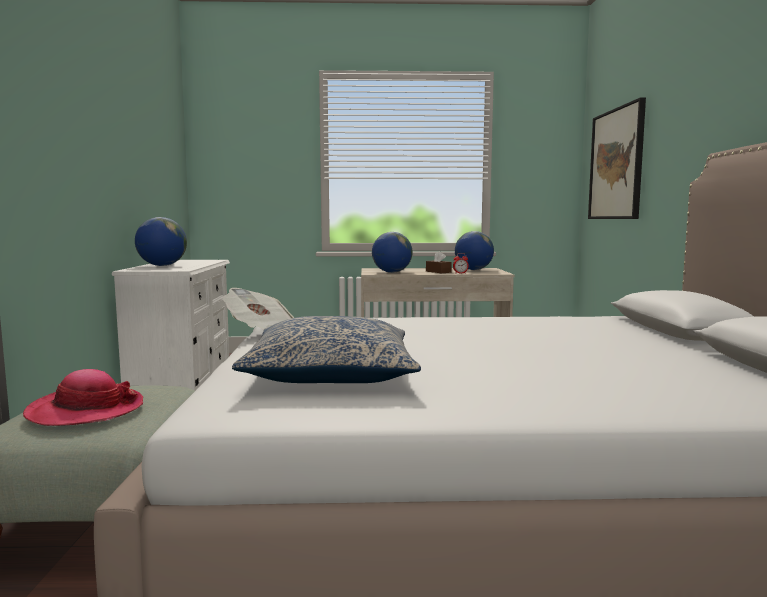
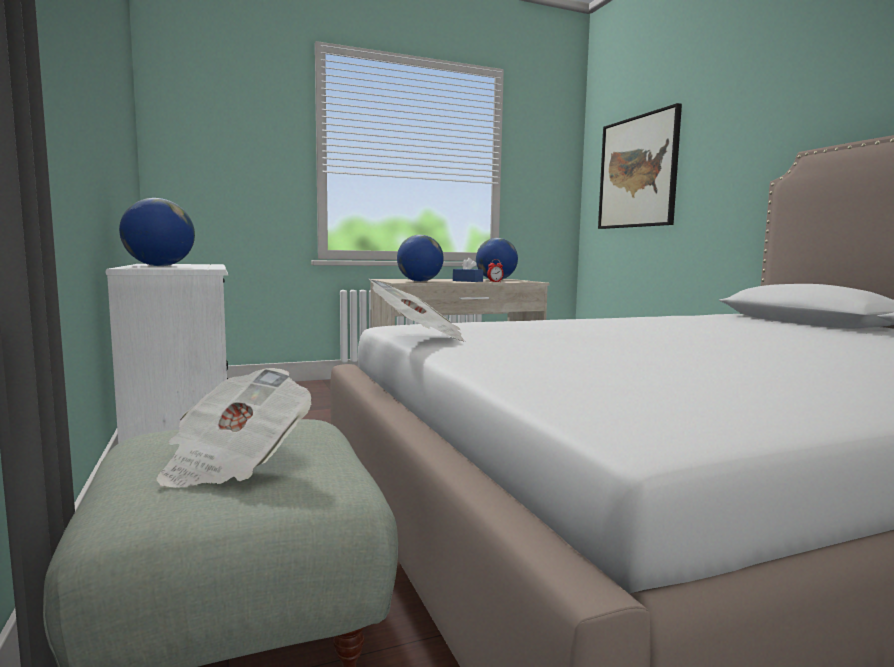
camera: 20 degrees left, 0 degrees up
(86, 410) = (234, 463): hat -> newspaper
(331, 372) = (636, 372): pillow -> none
(438, 272) = (467, 281): brown tissue box -> blue tissue box

